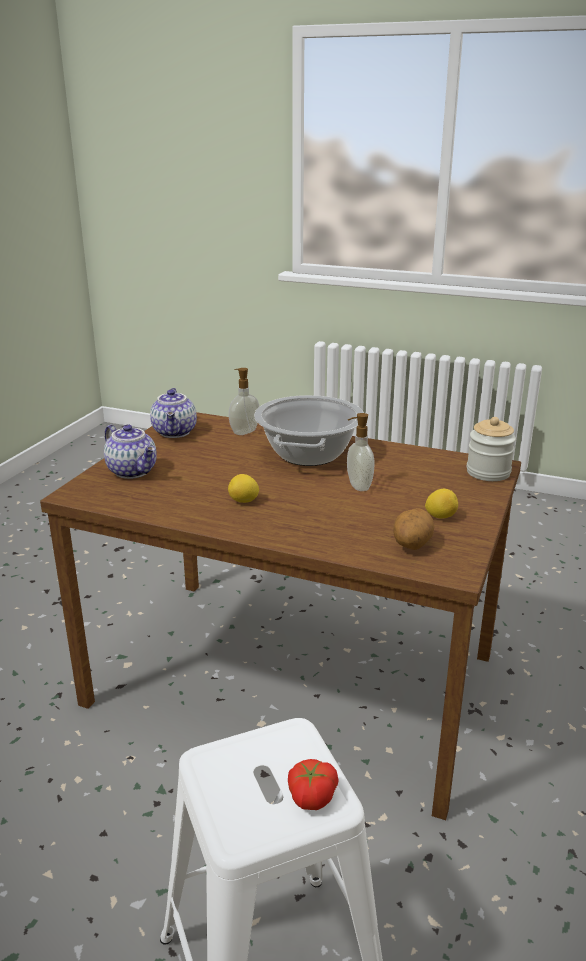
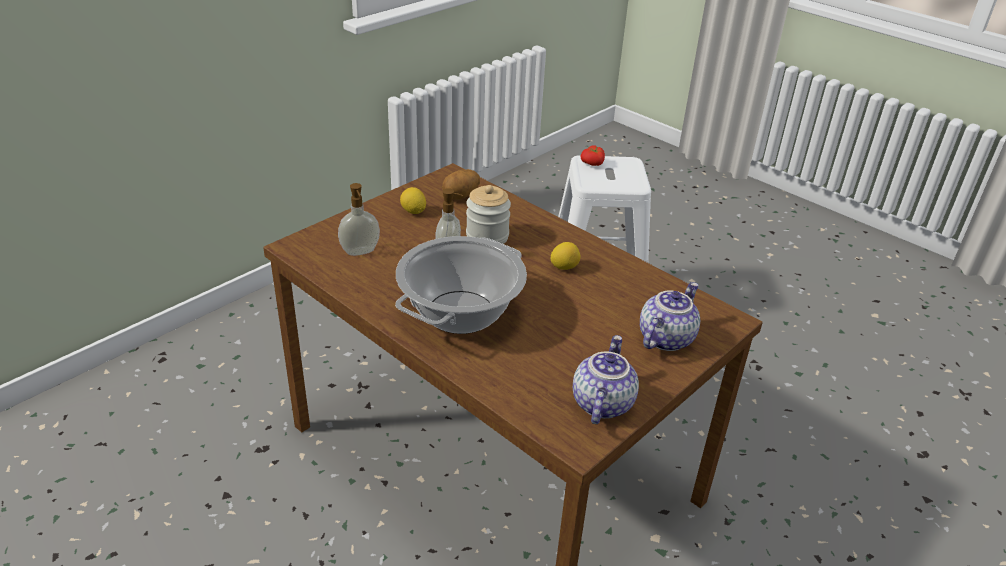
camera: 160 degrees left, 10 degrees up
(133, 471) = (665, 338): teapot -> teapot turned 60 degrees clockwise
(244, 431) = (510, 377): soap dispenser -> soap dispenser (360, 252)
(488, 472) = (315, 240): jar -> jar (487, 236)

